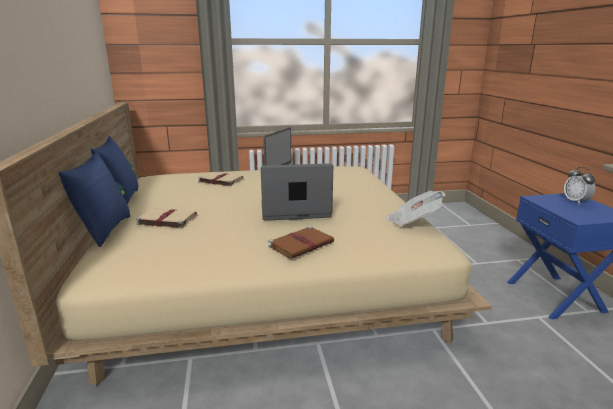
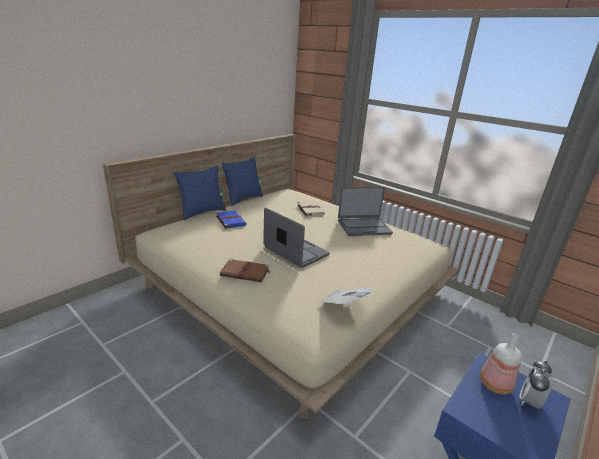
camera: 50 degrees right, 5 degrees up
(166, 220) = (230, 220): beige book -> blue book
(556, 203) = (494, 384): none -> bottle

